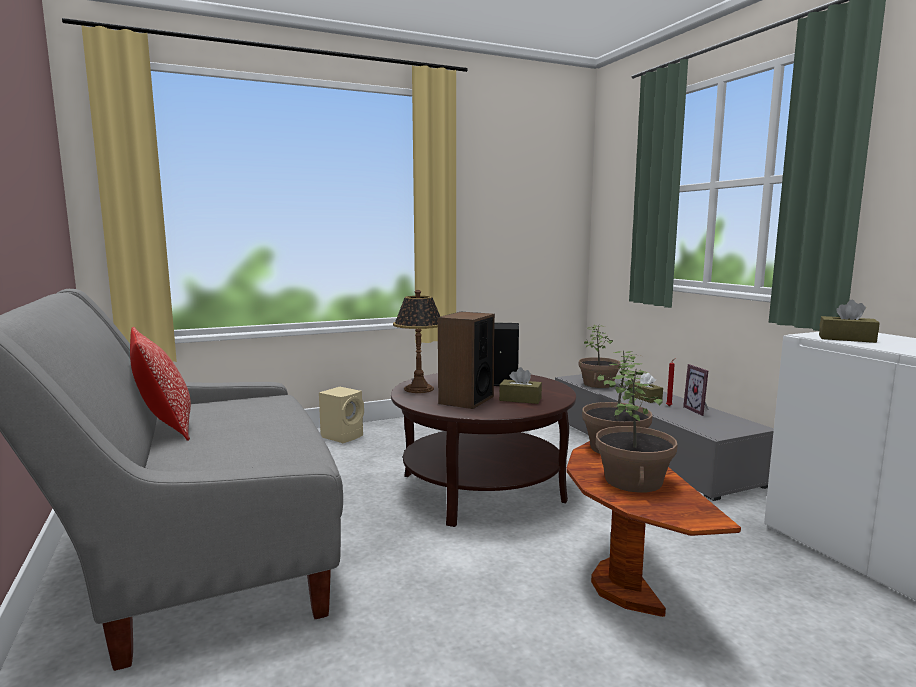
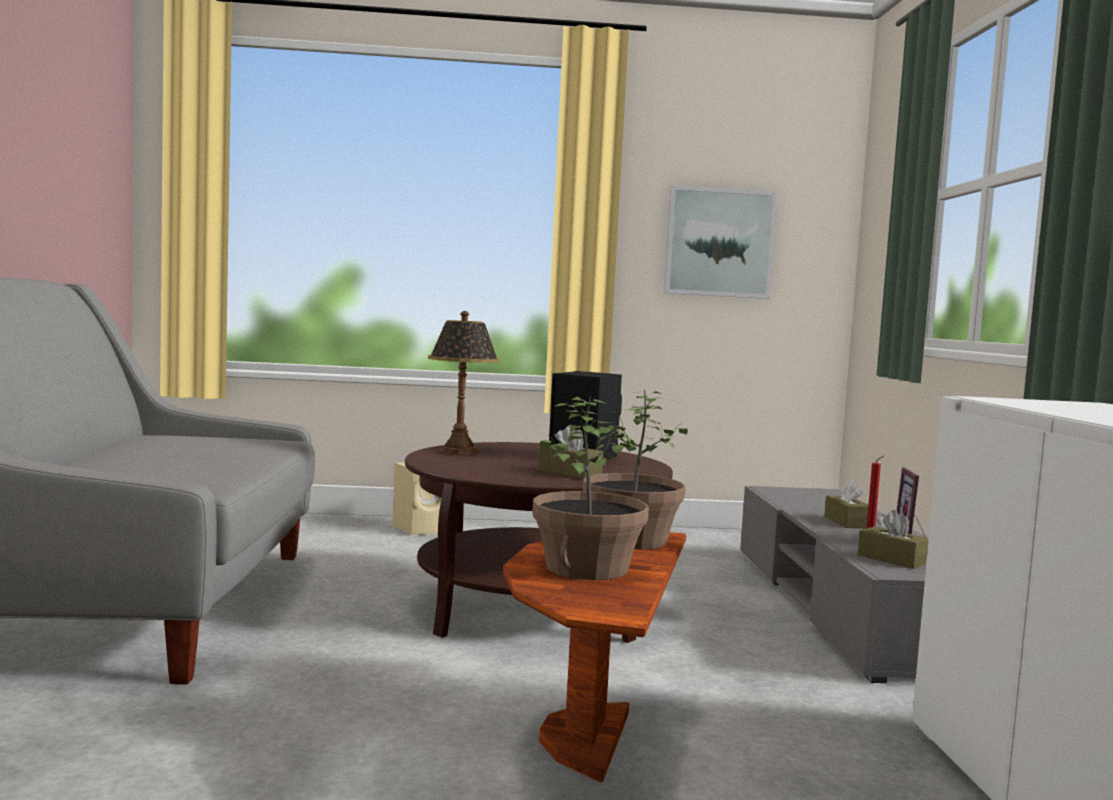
camera: 20 degrees right, 5 degrees down
(165, 427) = (119, 446): pillow -> none
(466, 400) = (496, 465): speaker -> none
(513, 217) = (718, 242): none -> picture
(598, 384) = (799, 500): potted plant -> none
(846, 339) = (1033, 404): brown tissue box -> brown tissue box (892, 559)

